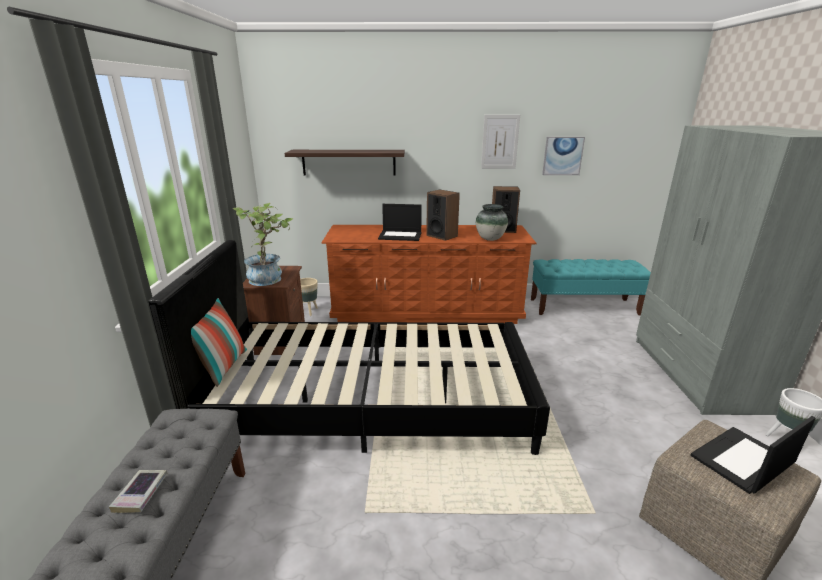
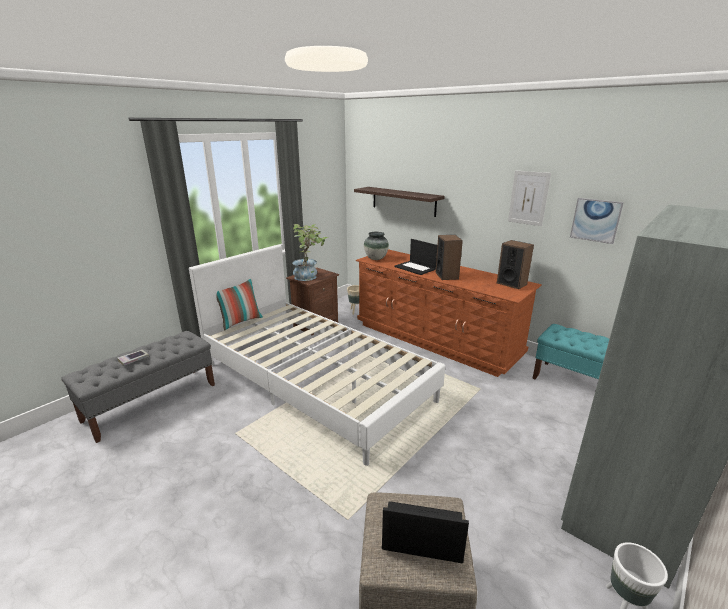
camera: 40 degrees right, 0 degrees up
(371, 402) = (315, 381): black bed -> white bed
(490, 239) = (482, 288): vase -> vase (376, 258)

